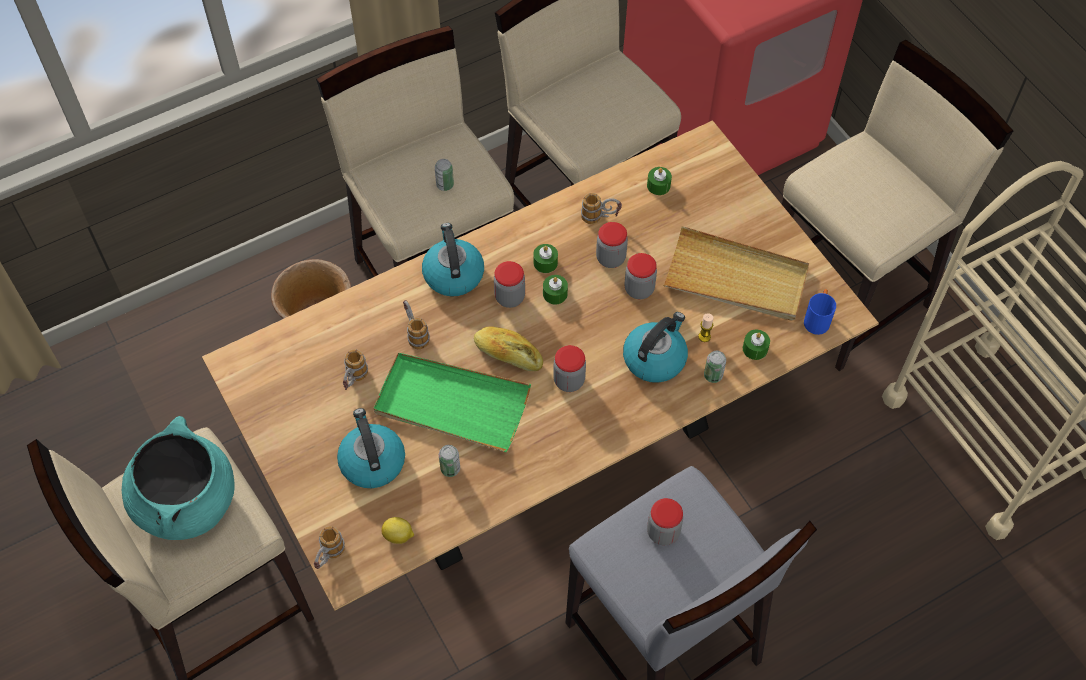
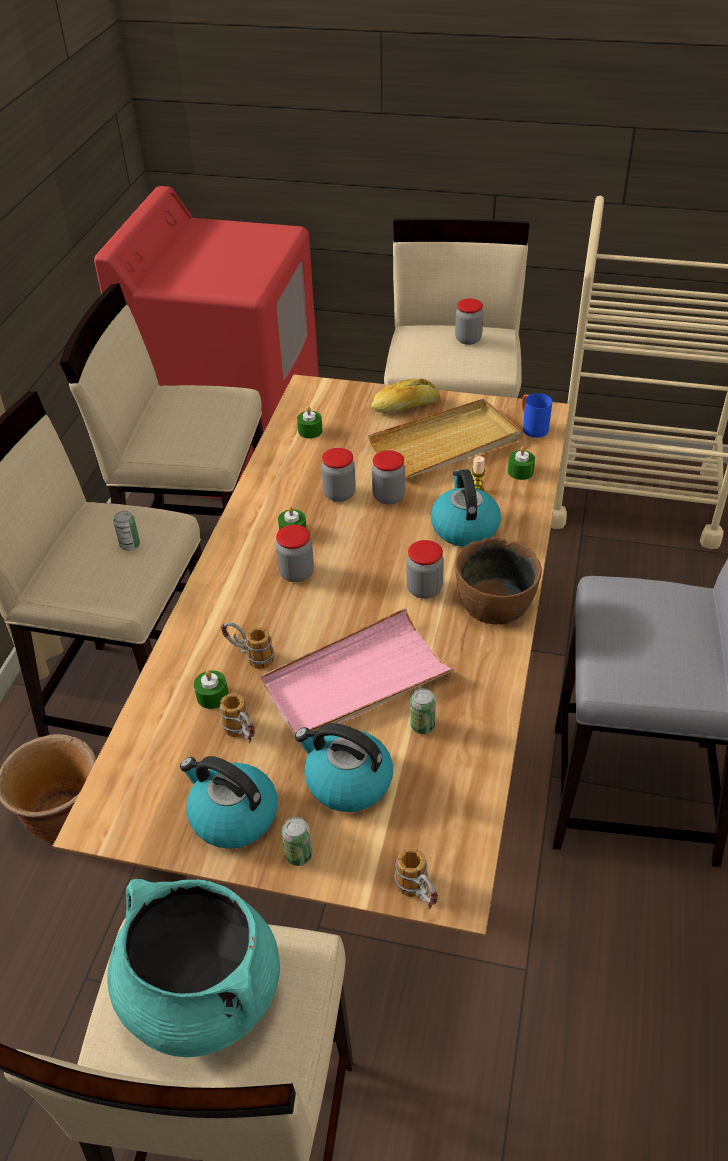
camera: 45 degrees left, 15 degrees down
(398, 536) = (454, 816): lemon -> none
(451, 404) = (355, 680): green tray -> pink tray
(453, 274) = (225, 593): kettle -> kettle (232, 816)
(508, 354) = (351, 610): bread -> bread (405, 406)
(555, 294) = (330, 545): green candle -> green candle (212, 696)
(596, 432) = (495, 604): none -> brown bowl
(600, 218) = (295, 476): mug -> none
(663, 532) = (635, 628): jar -> jar (468, 339)
(713, 375) = (518, 506): can -> can (299, 855)

